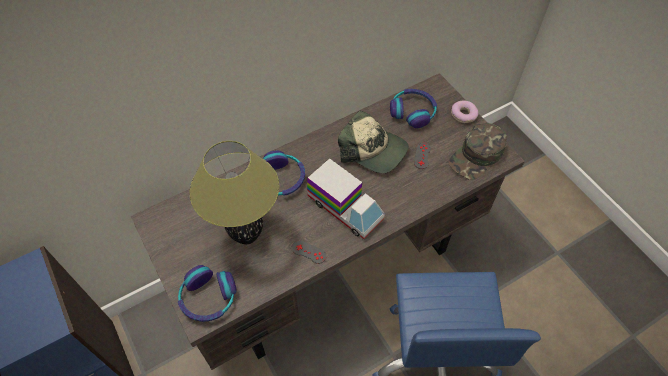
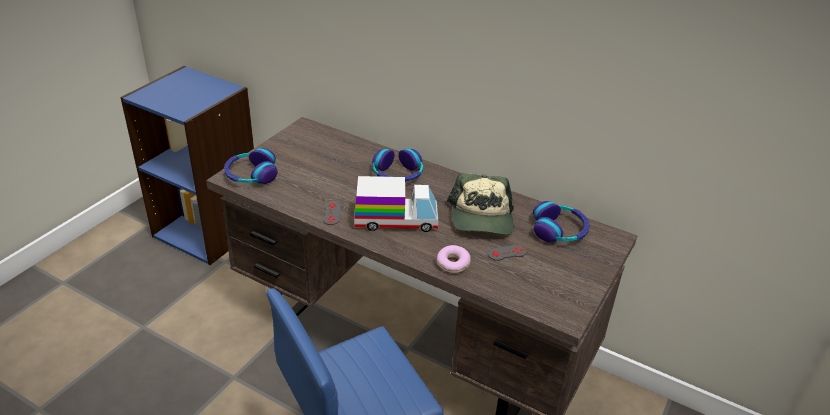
camera: 60 degrees right, 20 degrees down
(247, 236) = (324, 175): table lamp -> none
(345, 208) = (396, 220): toy truck -> toy truck turned 105 degrees counterclockwise
(463, 115) = (595, 269): donut -> donut (453, 263)
(477, 156) = (547, 295): green cap -> none

